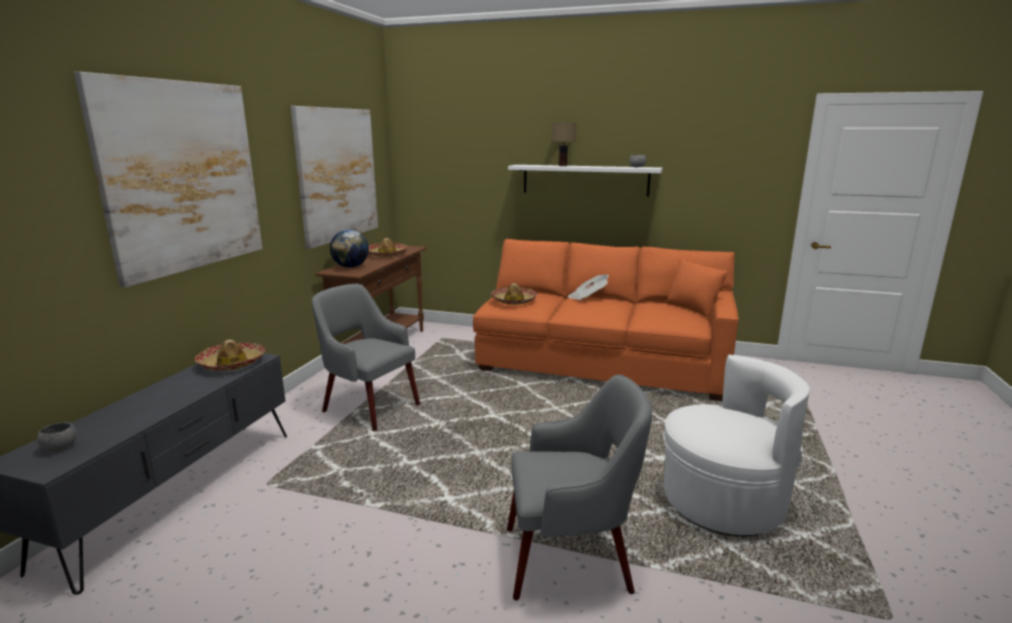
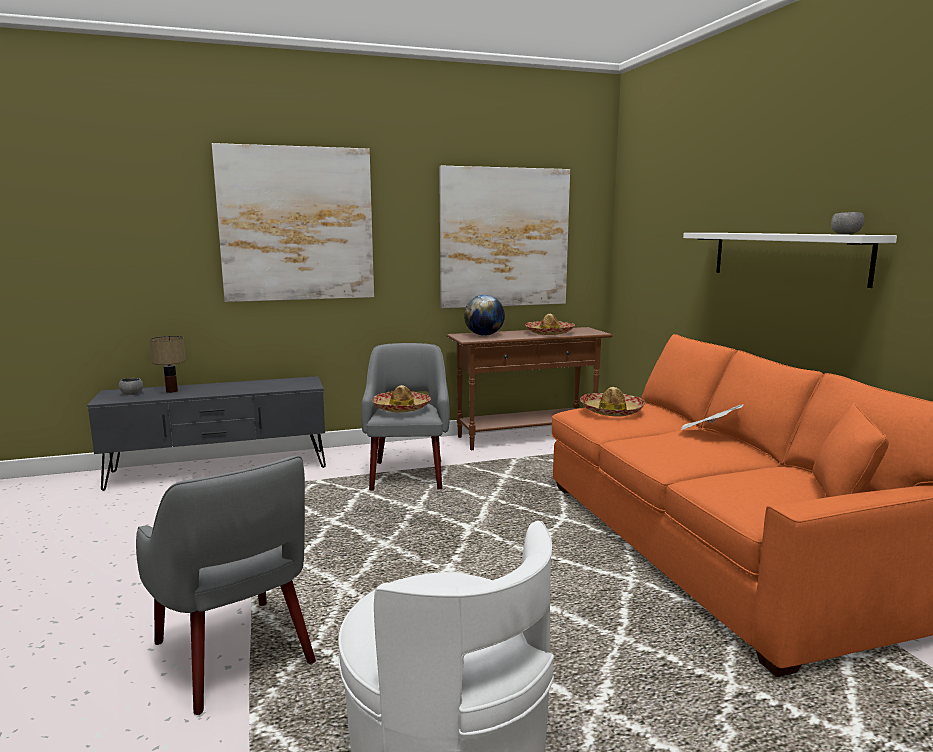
camera: 55 degrees right, 5 degrees down
(232, 363) = (291, 384): hat -> hat (401, 408)
(563, 166) = (750, 233): table lamp -> table lamp (171, 391)

